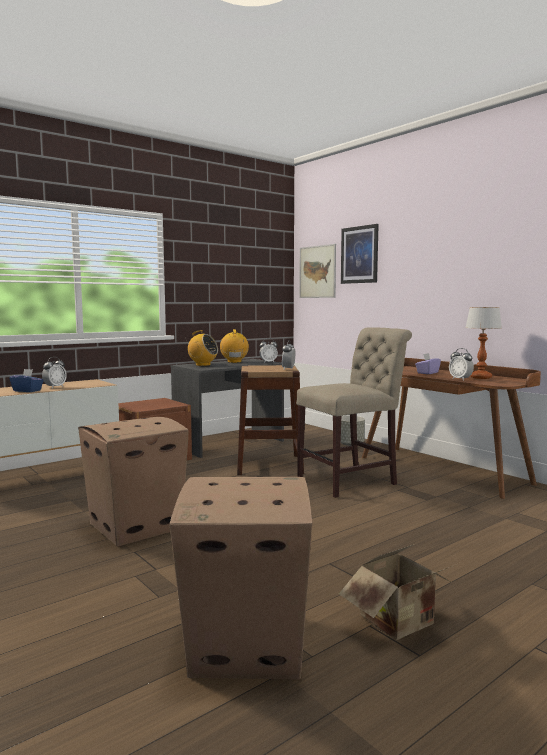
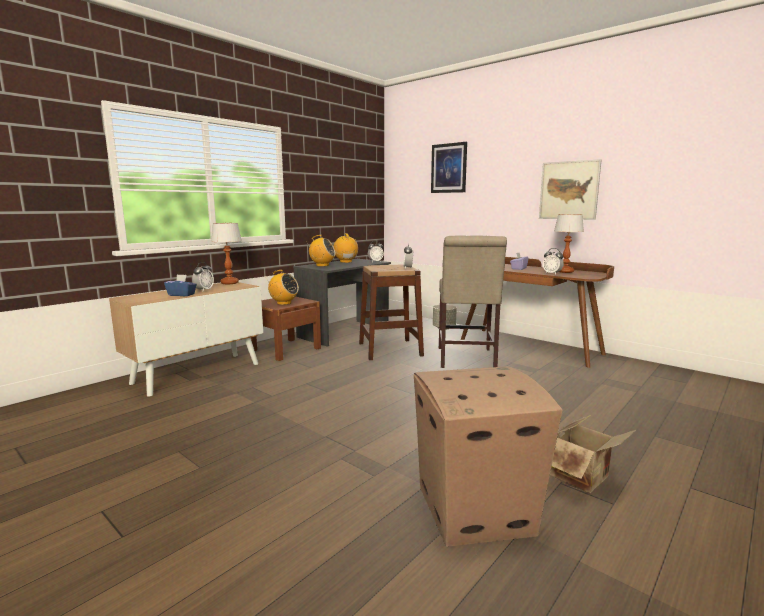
camera: 10 degrees left, 5 degrees up
(89, 381) = (229, 283): none -> table lamp
(137, 526) = (312, 412): cardboard box -> none
(149, 405) = (283, 303): none -> radio
(317, 272) = (408, 182): picture -> picture (568, 190)
(351, 480) = (465, 359): beige chair -> beige chair turned 135 degrees clockwise

